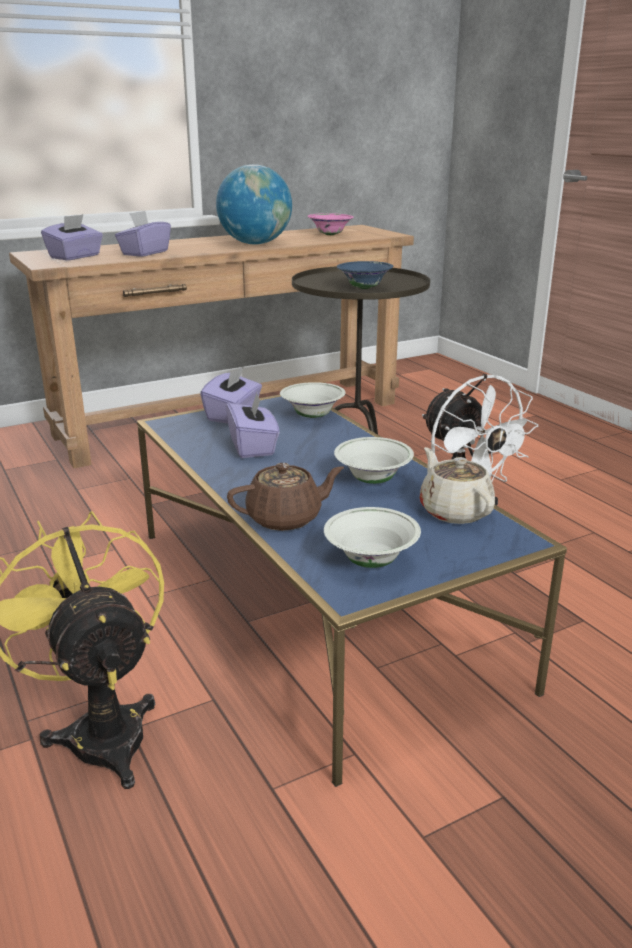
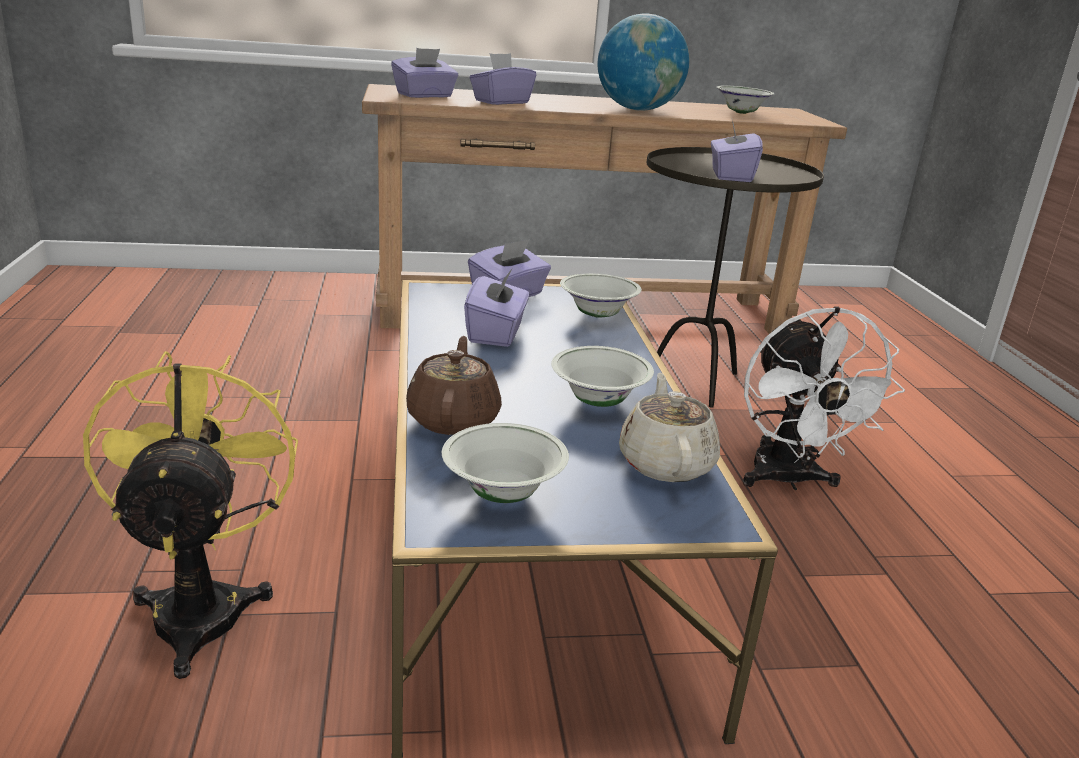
camera: 20 degrees right, 0 degrees up
(286, 518) = (453, 419): brown teapot -> brown teapot turned 90 degrees counterclockwise
(330, 235) = (741, 113): pink bowl -> white bowl
(364, 288) = (730, 175): blue bowl -> purple tissue box

